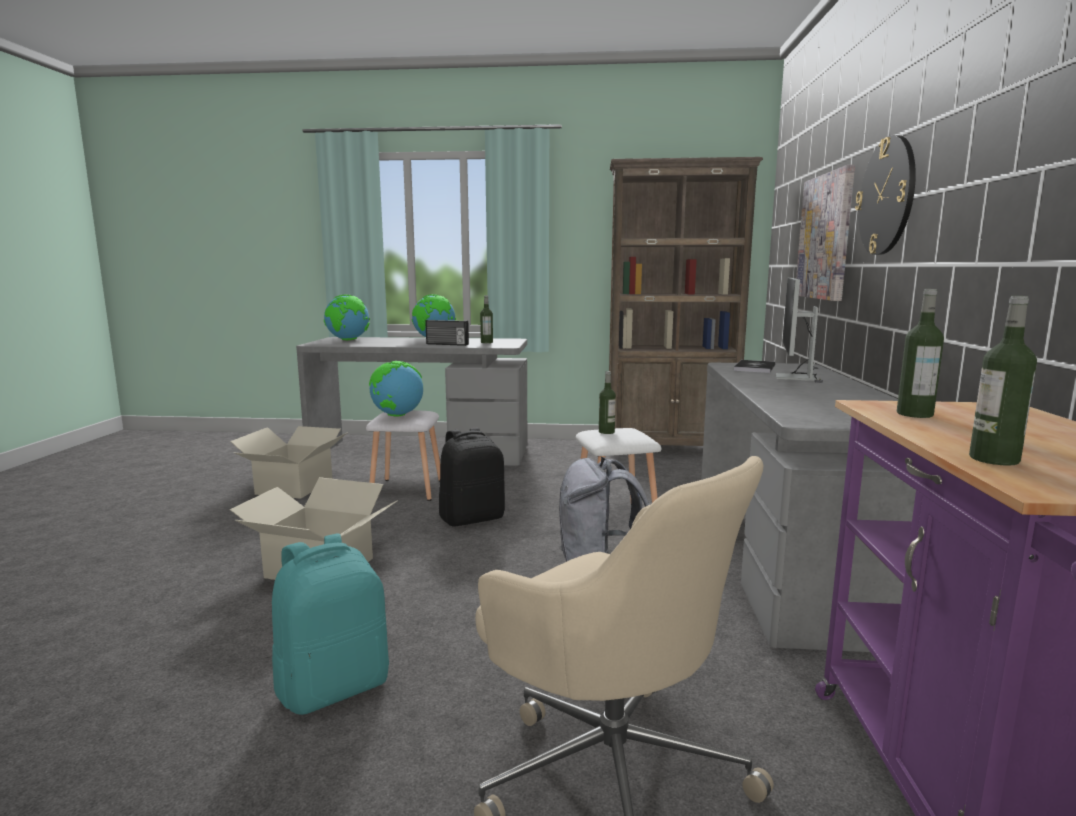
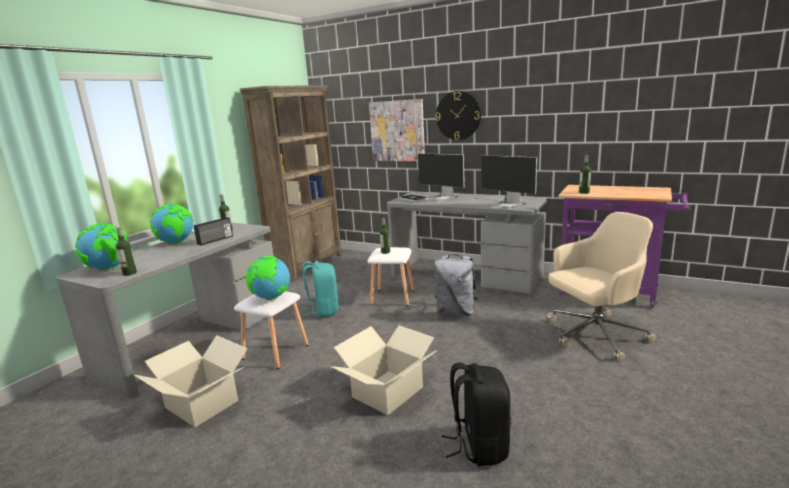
camera: 65 degrees left, 5 degrees up
(334, 686) = (528, 388): turquoise backpack -> turquoise backpack (323, 311)
(472, 518) = (355, 334): black backpack -> black backpack (479, 445)
(816, 408) = (505, 204): none -> monitor
(994, 459) = (637, 195): bottle -> bottle (130, 273)

